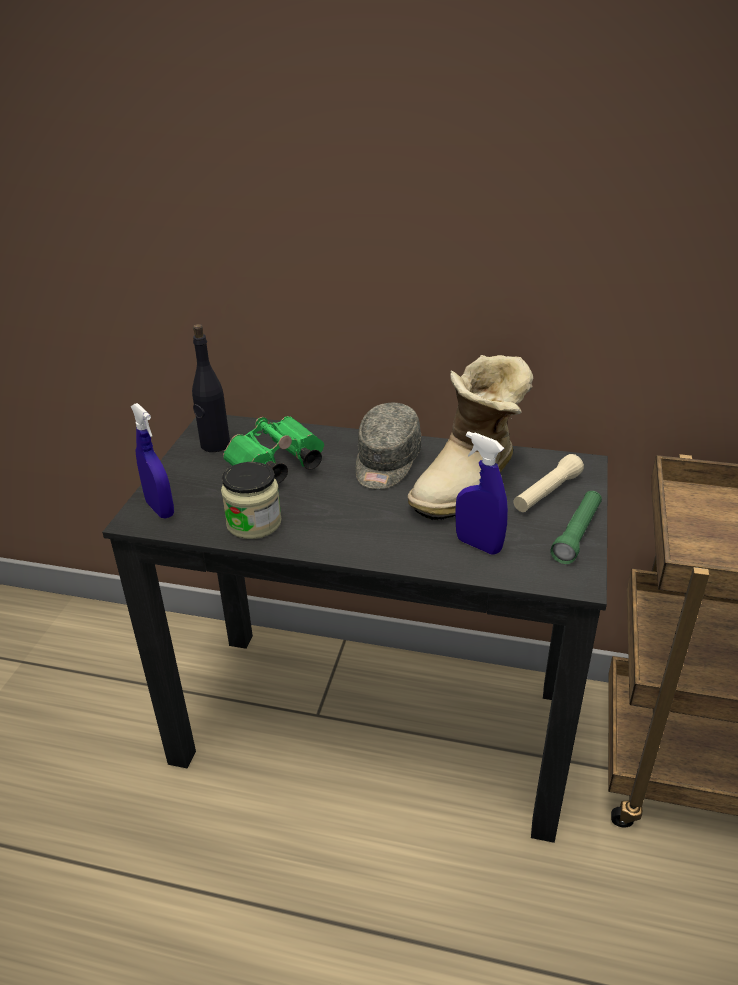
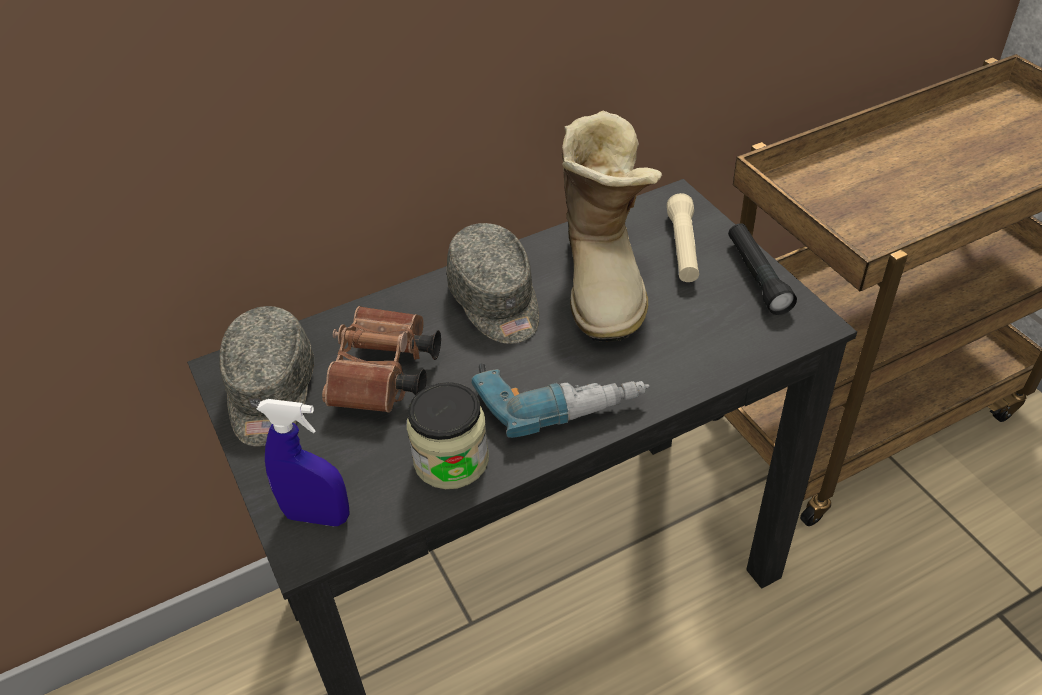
camera: 40 degrees left, 10 degrees up
(215, 445) = (271, 394): black bottle -> grey cap
(276, 467) = (384, 378): green binoculars -> brown binoculars
(353, 527) = (559, 396): none -> power drill
(478, 545) = (694, 340): blue spray bottle -> none
(577, 534) = (757, 276): green flashlight -> black flashlight

